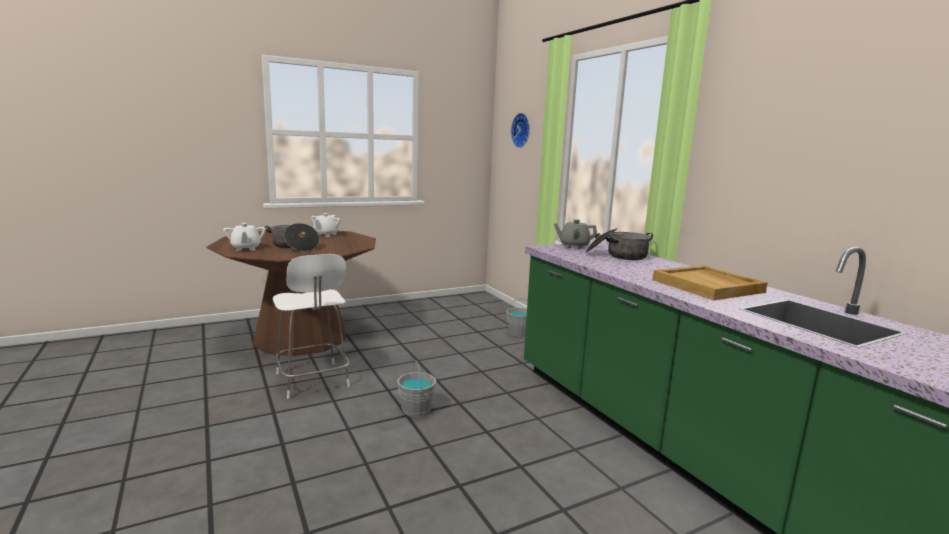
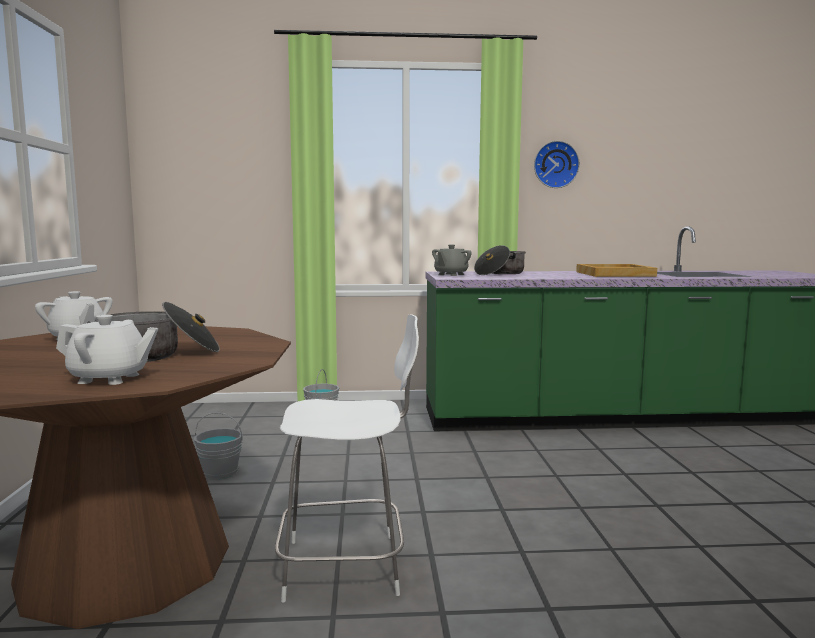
camera: 65 degrees left, 5 degrees down
(416, 410) = (491, 501): grey bucket -> grey bucket (220, 472)
(522, 130) = (218, 150): wall clock -> wall clock (555, 165)

